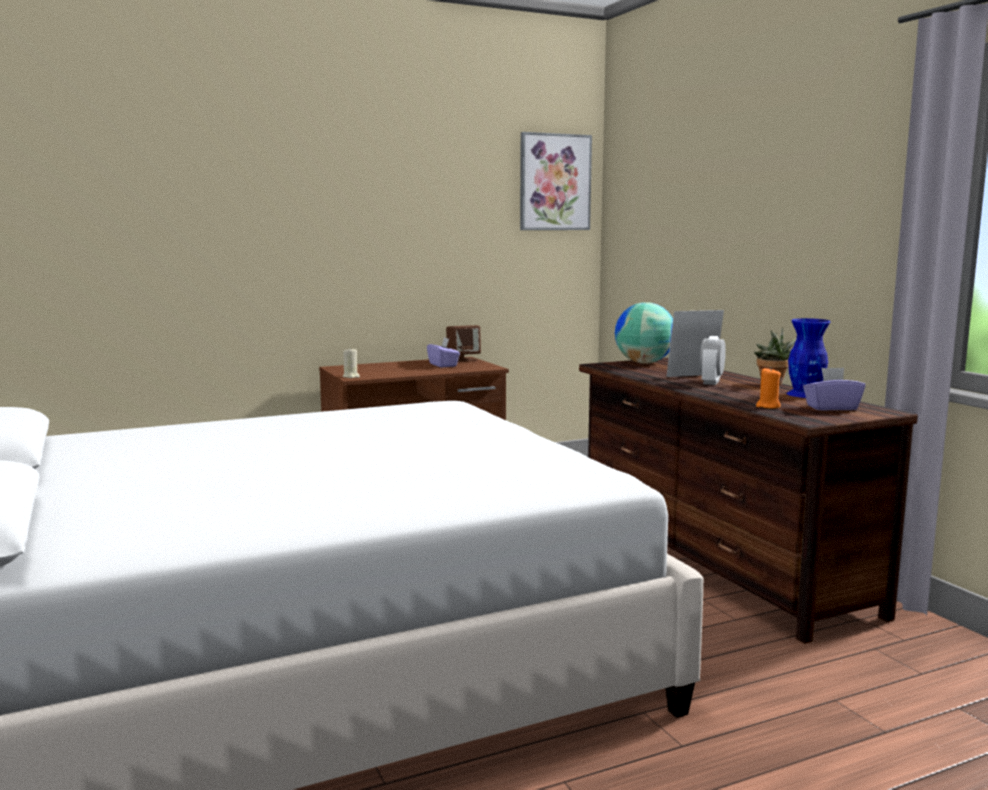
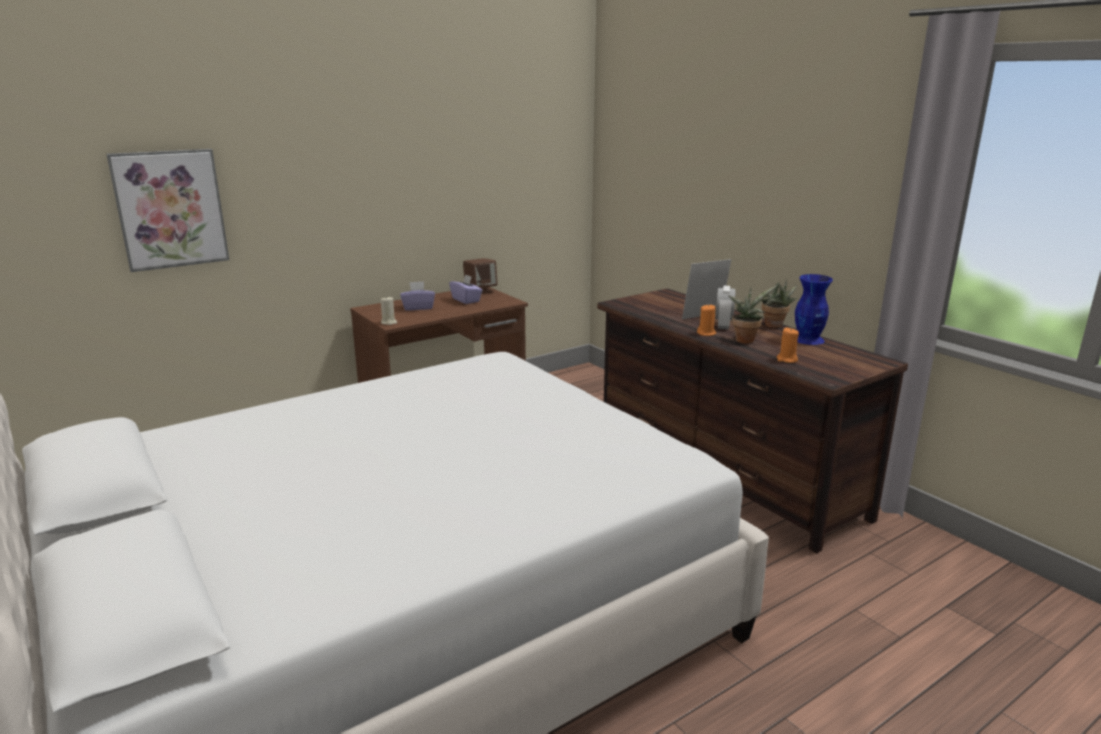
camera: 10 degrees left, 10 degrees up
(554, 182) = (553, 118): picture -> picture (170, 209)
(644, 363) = (652, 298): globe -> none
(687, 386) = (706, 333): none -> orange candle
(730, 392) = (745, 339): none -> potted plant
(831, 408) = (838, 358): purple tissue box -> purple tissue box (418, 307)

